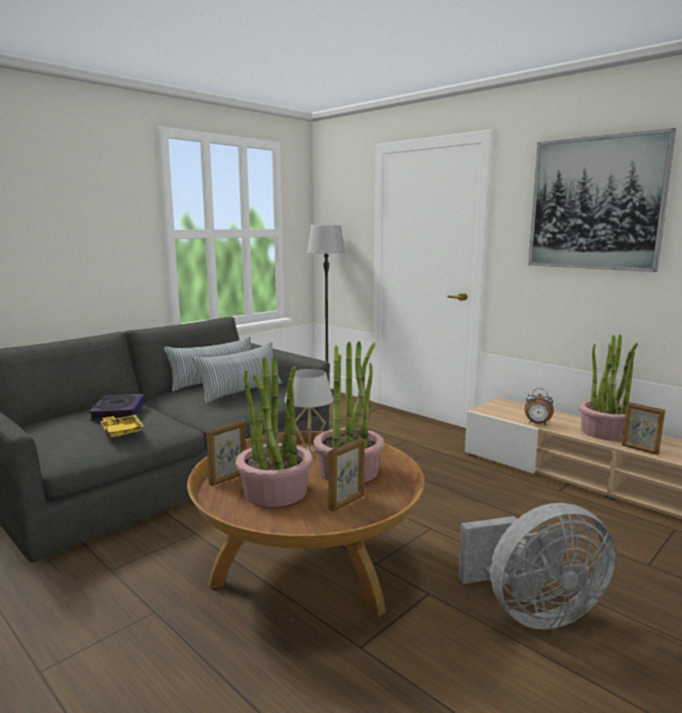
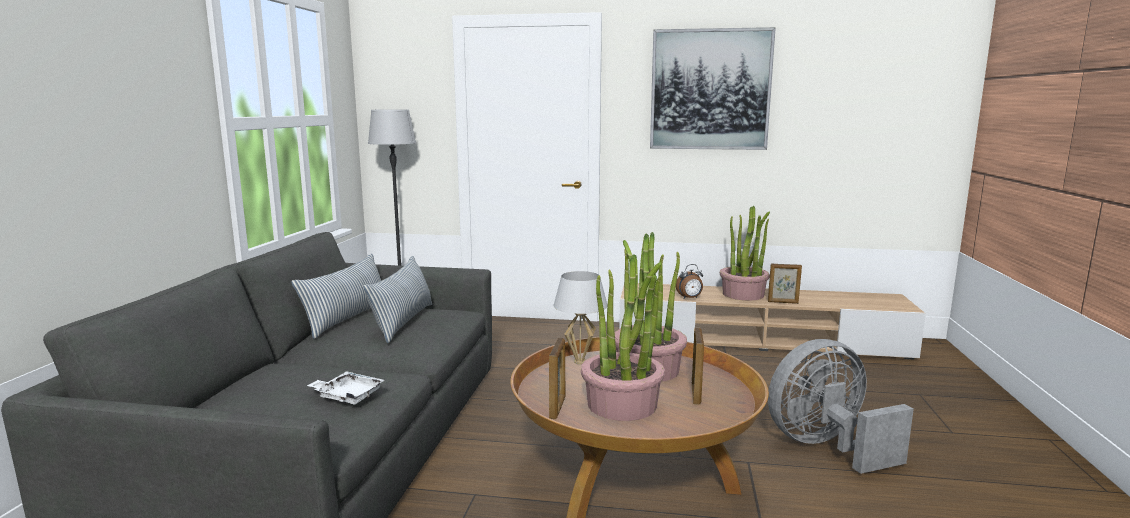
camera: 35 degrees left, 0 degrees up
(118, 411) = (293, 376): book -> none
(121, 431) = (348, 396): yellow tray -> white tray
(533, 612) = (826, 446): grey fan -> grey fan turned 150 degrees counterclockwise

